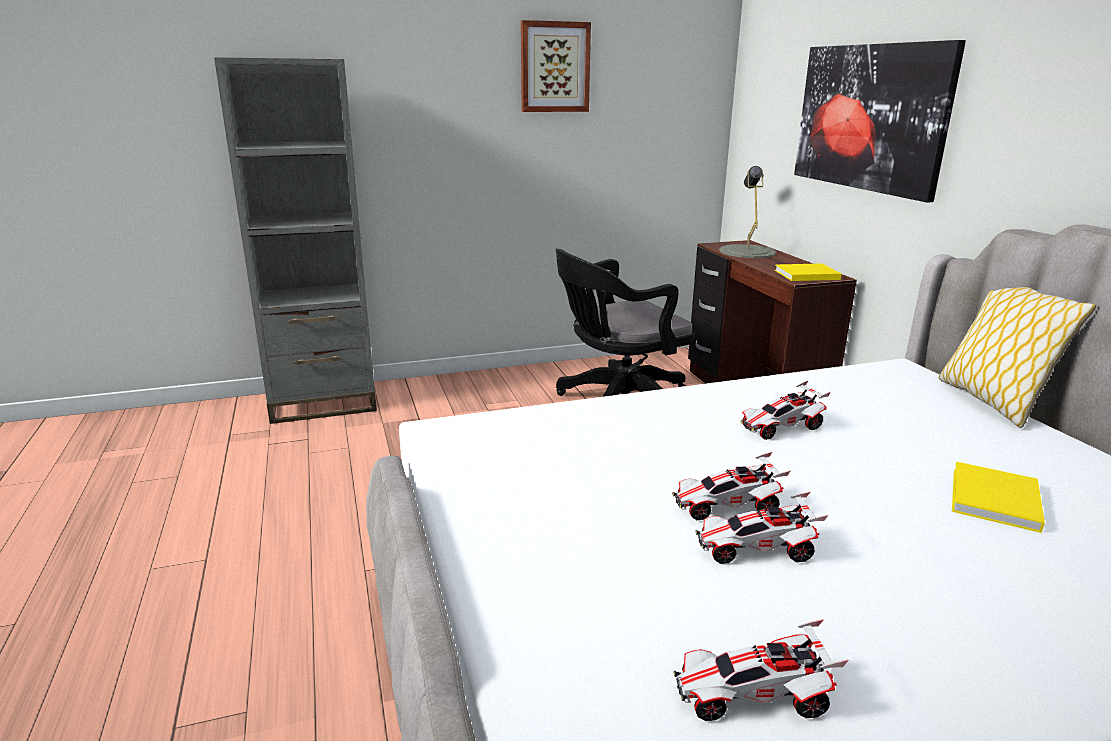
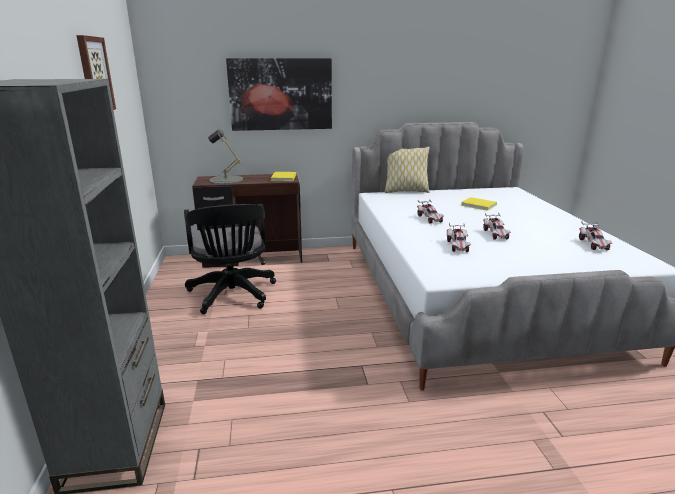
camera: 80 degrees left, 0 degrees up
(755, 550) = (522, 234): toy car -> toy car (458, 246)

